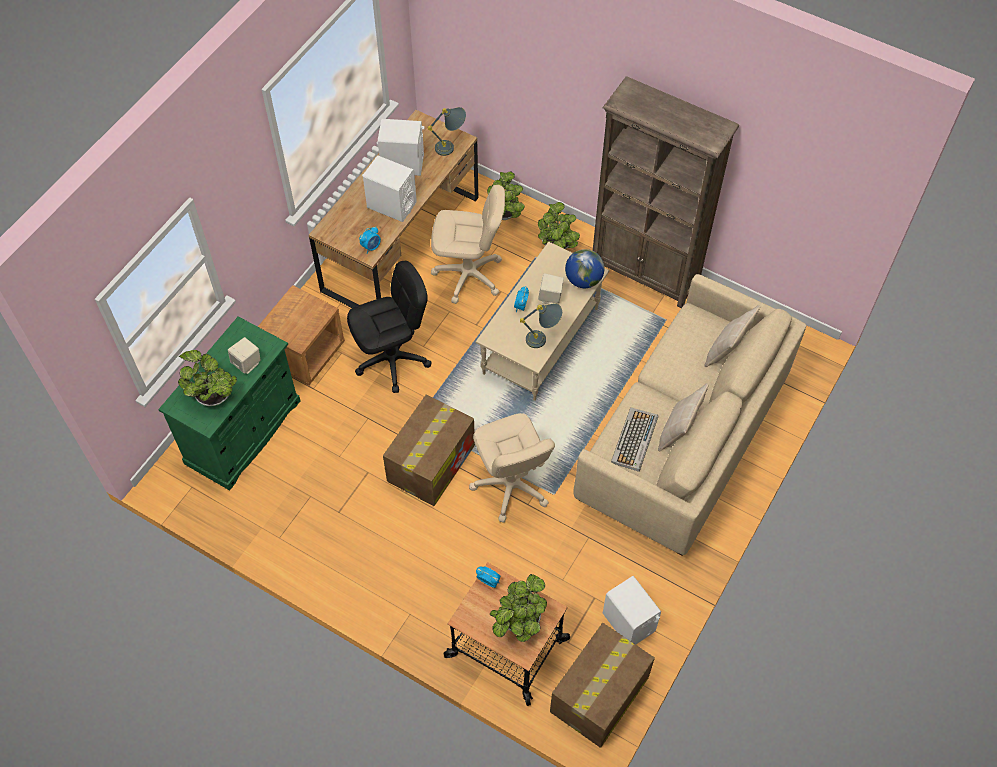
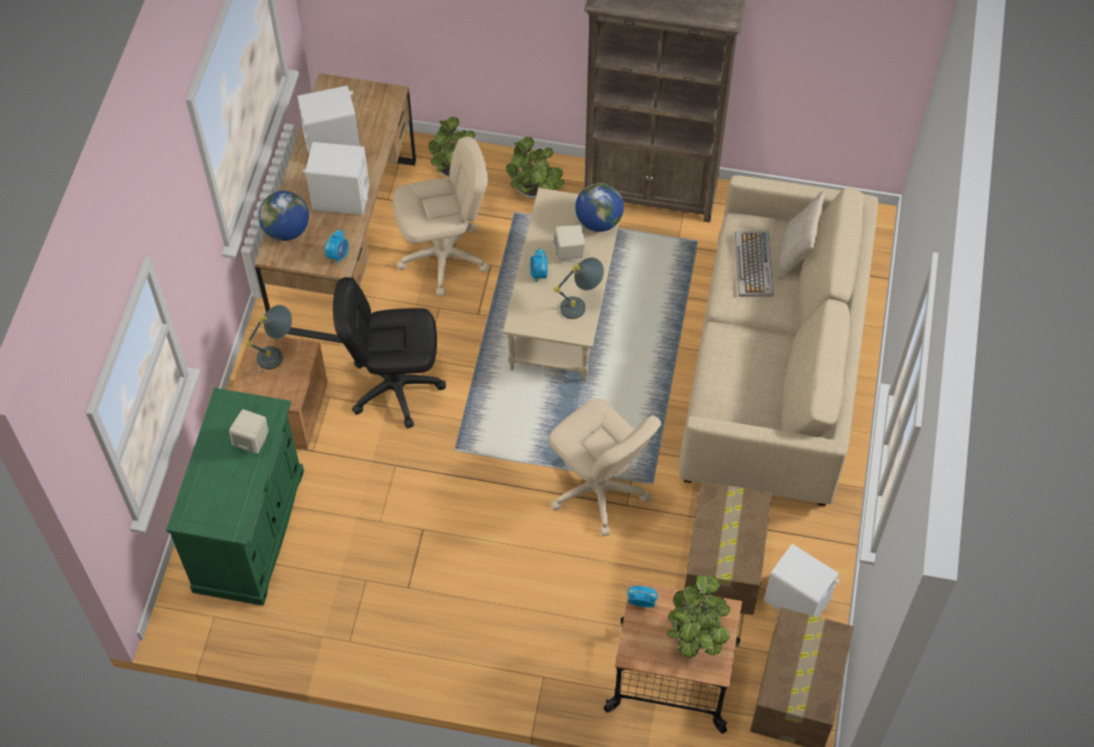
camera: 20 degrees left, 0 degrees up
(212, 395) = (226, 492): potted plant -> none
(342, 217) = (286, 230): none -> globe
(392, 360) = (395, 387): black office chair -> black office chair turned 135 degrees counterclockwise
(431, 462) = (494, 492): cardboard box -> cardboard box (723, 562)
(451, 147) = (382, 107): grey table lamp -> grey table lamp (278, 354)
(635, 440) = (736, 389): keyboard -> keyboard (754, 265)
(678, 431) = (780, 363): beige pillow -> none

